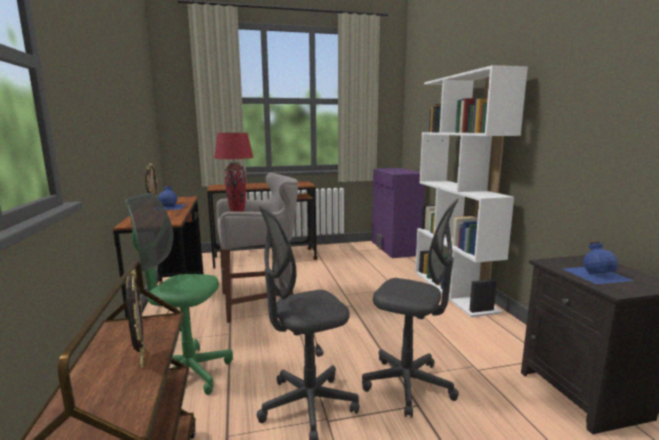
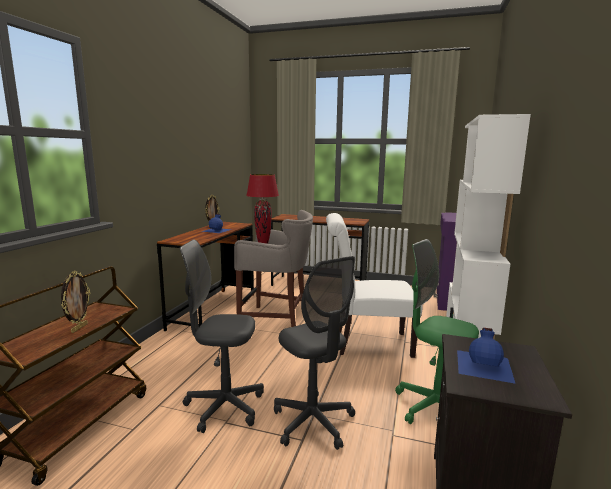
camera: 30 degrees right, 0 degrees up
(188, 373) = (178, 357): green office chair -> green office chair (434, 408)
(370, 300) = (367, 343): none -> white chair

